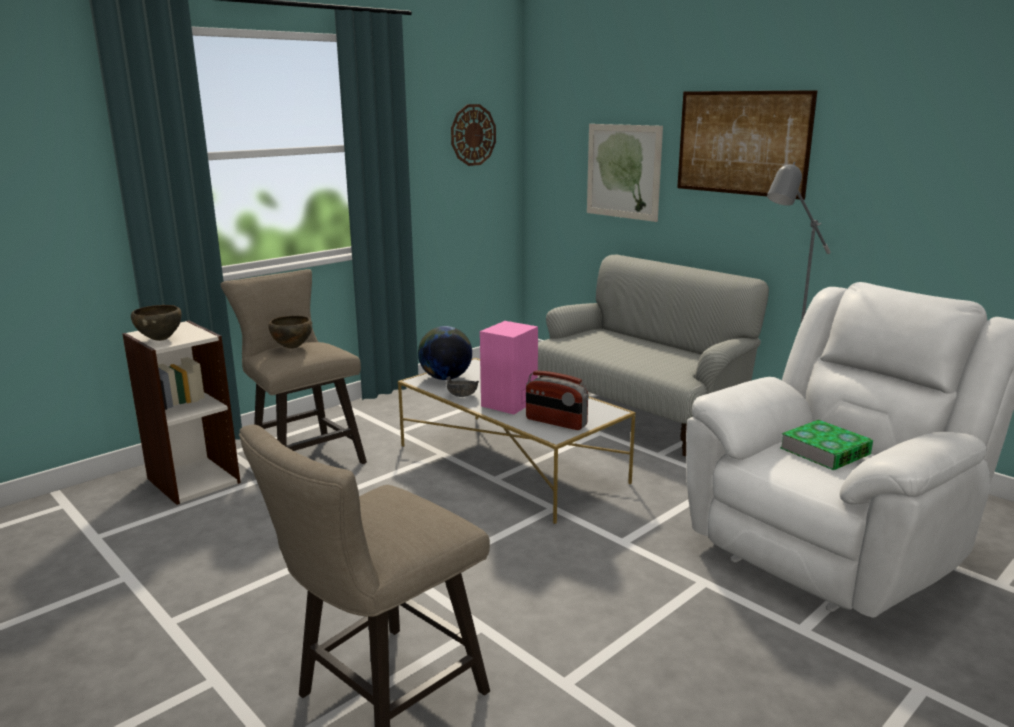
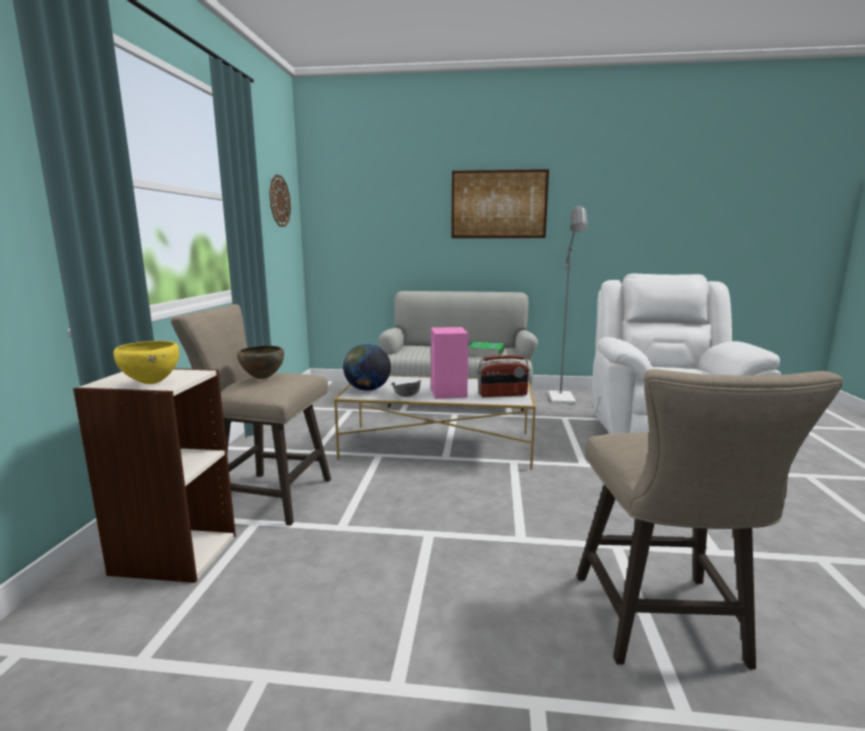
camera: 40 degrees left, 5 degrees down
(160, 339) = (151, 383): brown bowl -> yellow bowl
(623, 171) = (403, 229): picture -> none
(825, 451) = (672, 369): book -> book (486, 353)

